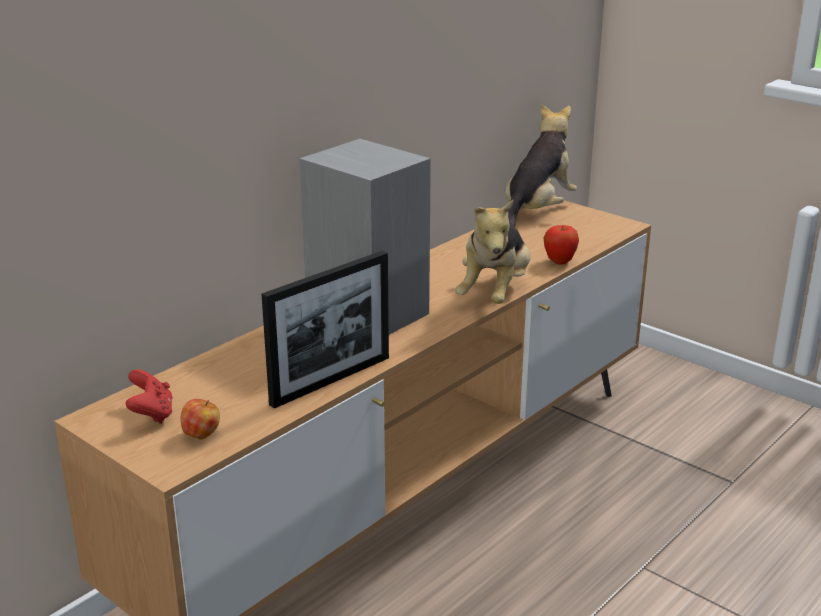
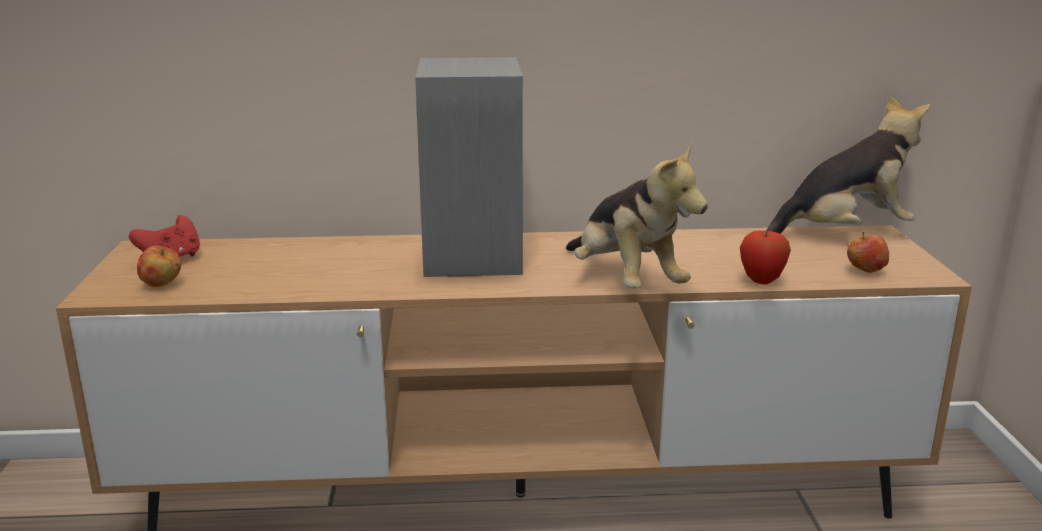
camera: 45 degrees right, 5 degrees down
(331, 380) = (325, 289): picture frame -> none
(495, 293) = (625, 281): plush toy -> plush toy turned 90 degrees counterclockwise
(593, 234) = (865, 271): none -> apple

